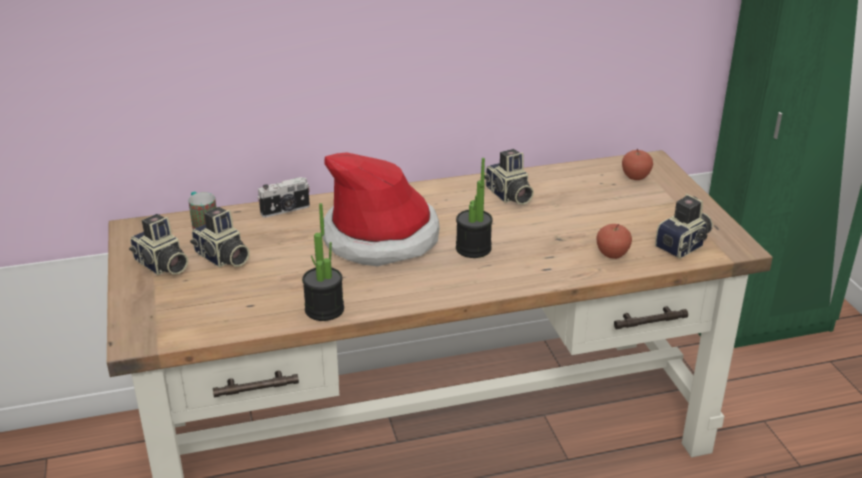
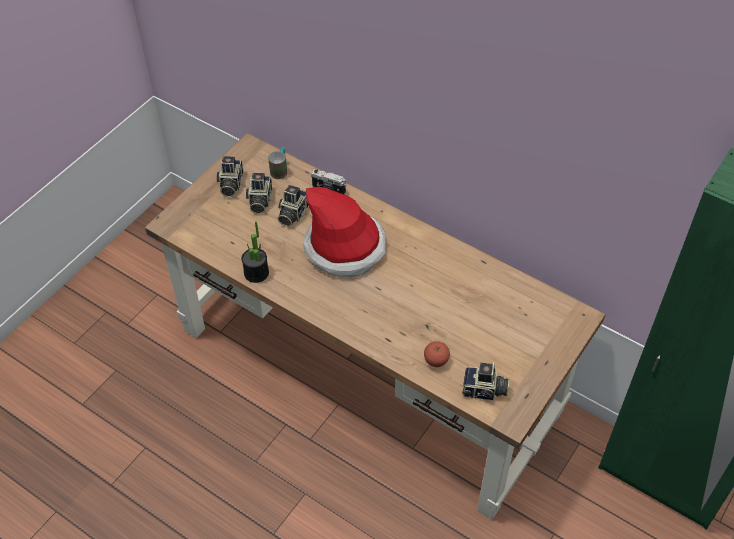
camera: 50 degrees right, 20 degrees up
(473, 249) = (375, 294): potted plant -> none
(508, 195) = (451, 273): camera -> camera (292, 213)
(635, 177) = (547, 320): apple -> none

